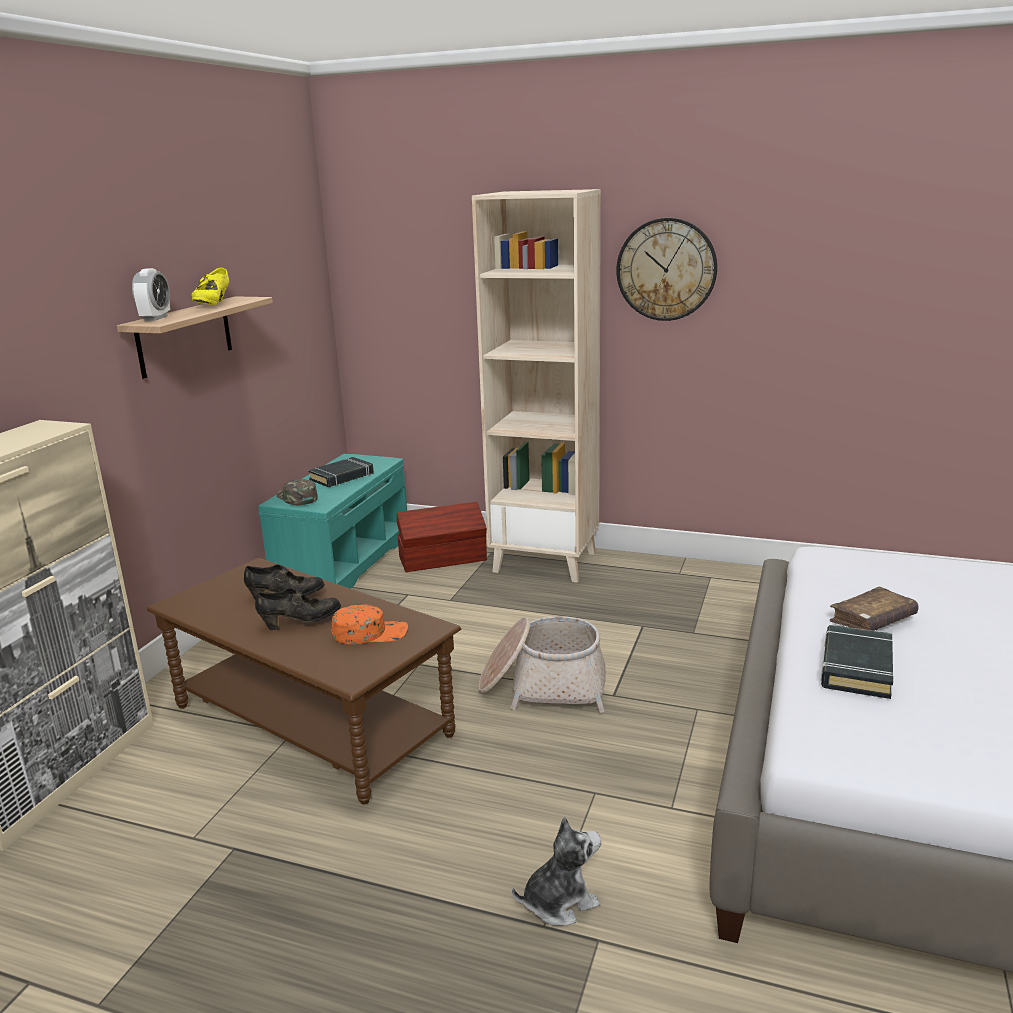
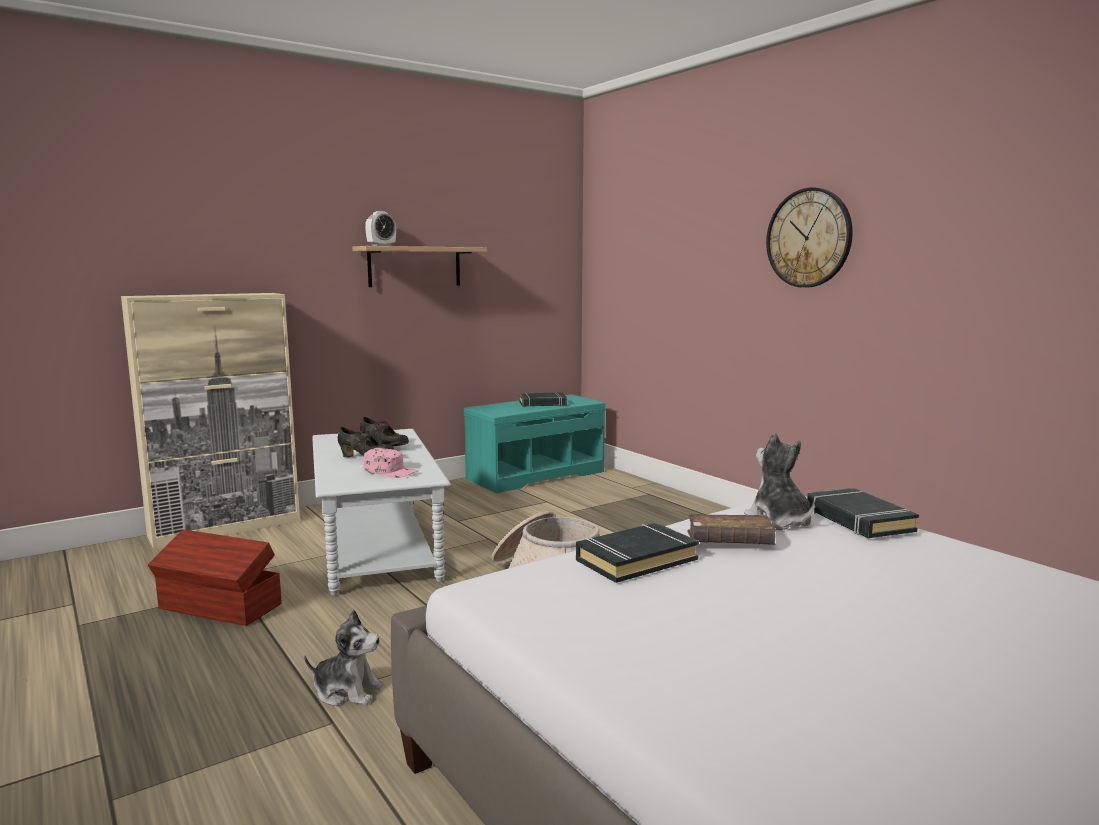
camera: 35 degrees right, 10 degrees down
(213, 305) = (438, 246): yellow shoe -> none
(296, 498) = (492, 407): green cap -> none
(311, 721) = (377, 546): brown coffee table -> grey coffee table
(370, 632) = (391, 471): orange cap -> pink cap
(443, 559) = (606, 489): brown storage box -> brown storage box (219, 607)
(546, 562) = (682, 509): beige bookcase -> none
(861, 585) = (779, 522): none -> plush toy
(905, 565) = (858, 520): none -> black book

